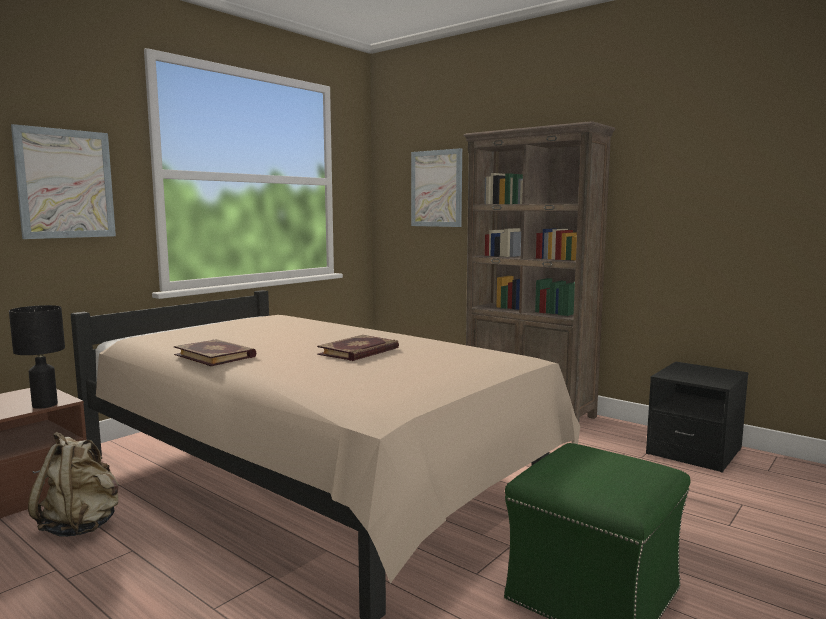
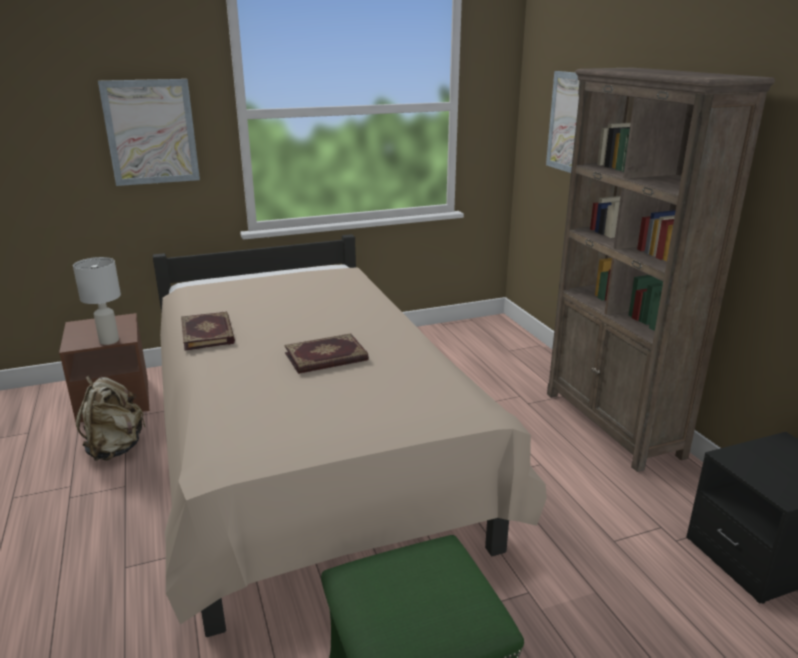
camera: 30 degrees right, 15 degrees up
(44, 405) = (108, 341): black table lamp -> white table lamp

